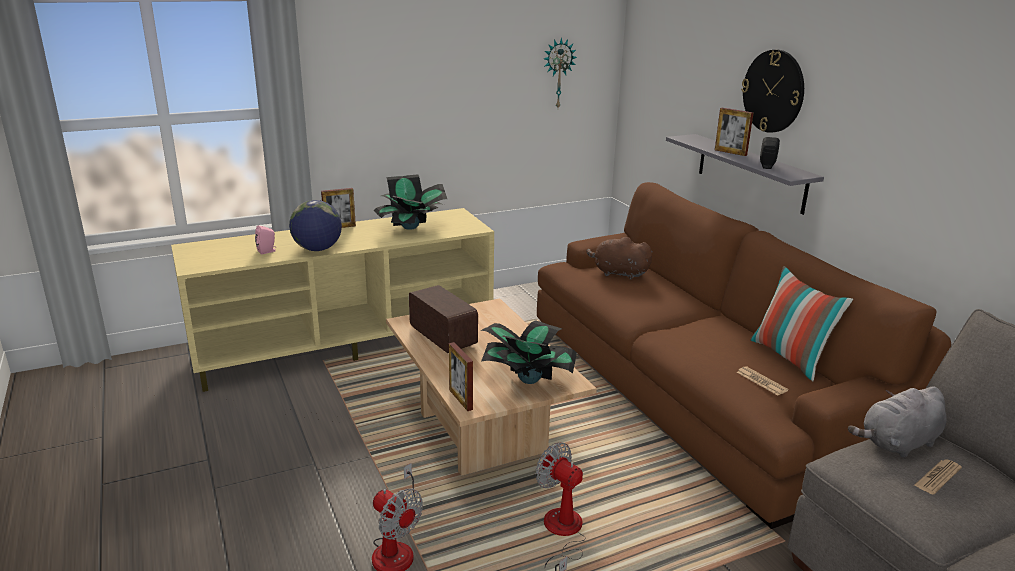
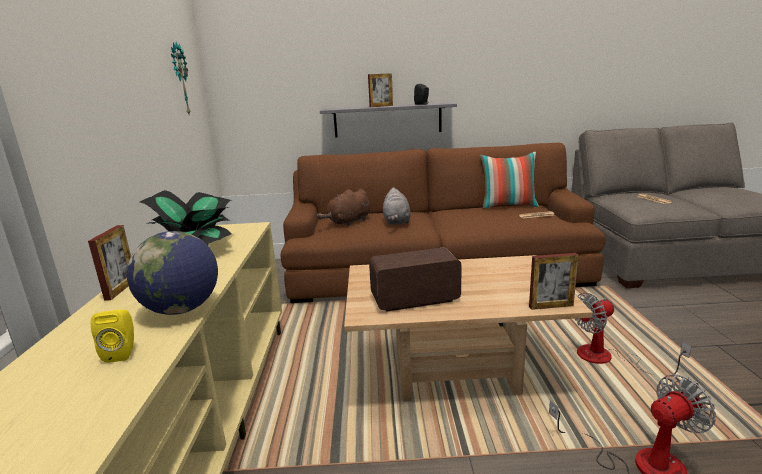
camera: 65 degrees left, 5 degrees down
(267, 251) = (122, 353): pink speaker -> yellow speaker
(528, 379) = (516, 274): potted plant -> none
(773, 91) = (395, 57): wall clock -> none
(897, 444) = (620, 200): grey plush toy -> grey plush toy (396, 222)

